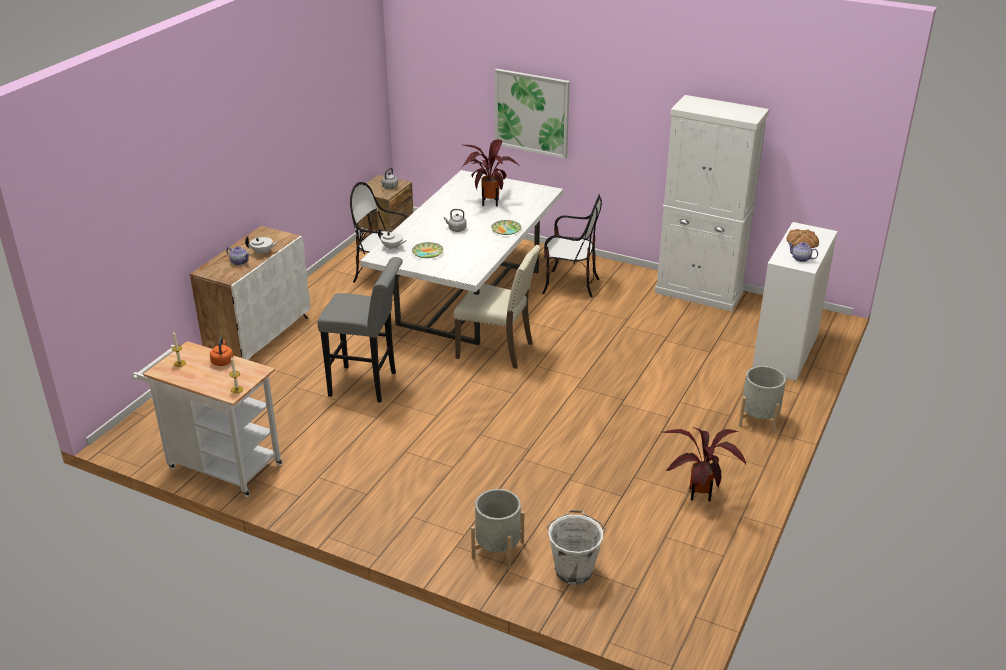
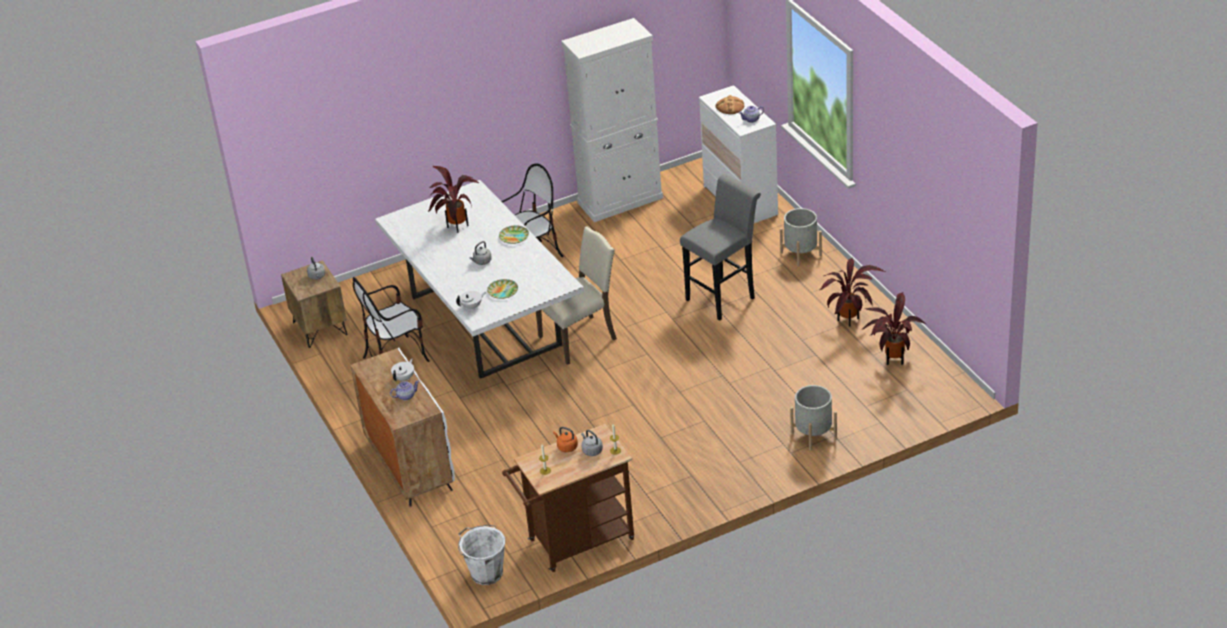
camera: 50 degrees left, 5 degrees up
(219, 465) = (575, 543): white cart -> brown cart
(227, 376) = (591, 450): none -> grey kettle
(368, 385) = (552, 426): grey stool -> grey stool (724, 296)
(532, 113) = (415, 128): picture -> none
(574, 570) = (865, 409): white bucket -> white bucket (486, 573)
(674, 554) = (892, 359): none -> potted plant

